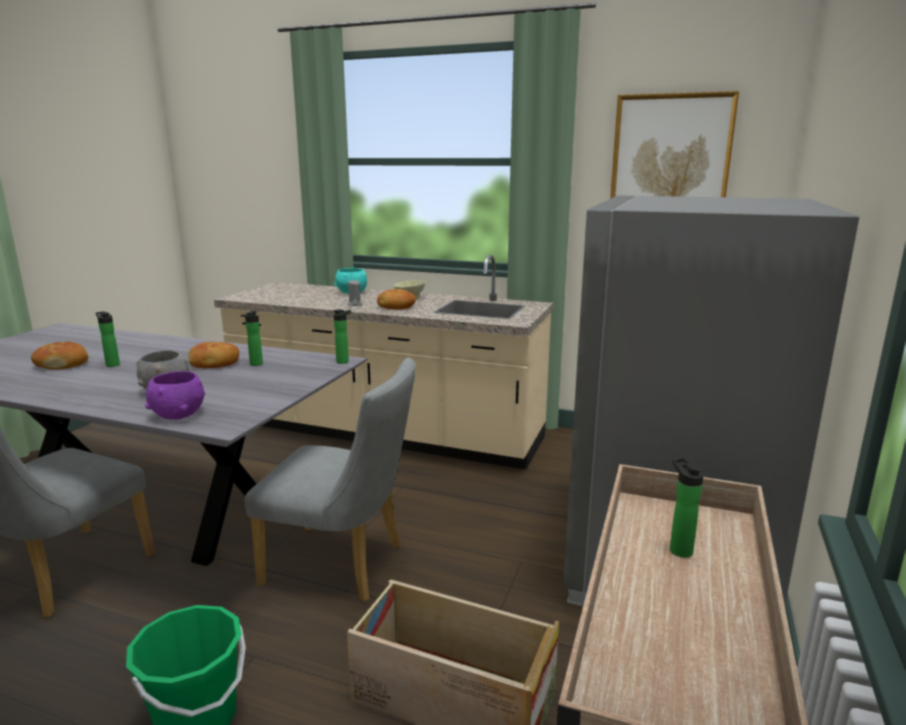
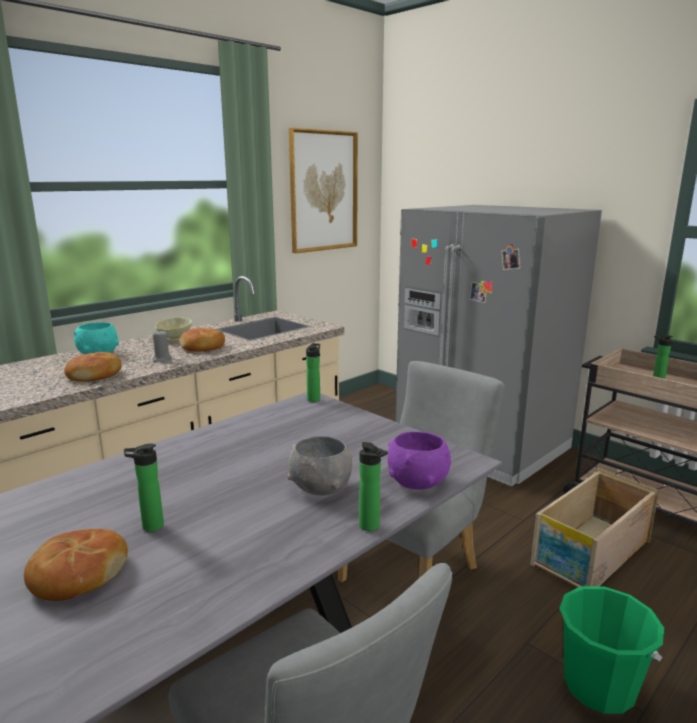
camera: 65 degrees left, 0 degrees up
(214, 363) = (241, 456): bread -> bread (95, 375)
(255, 364) = (274, 436): bottle -> bottle (371, 527)

